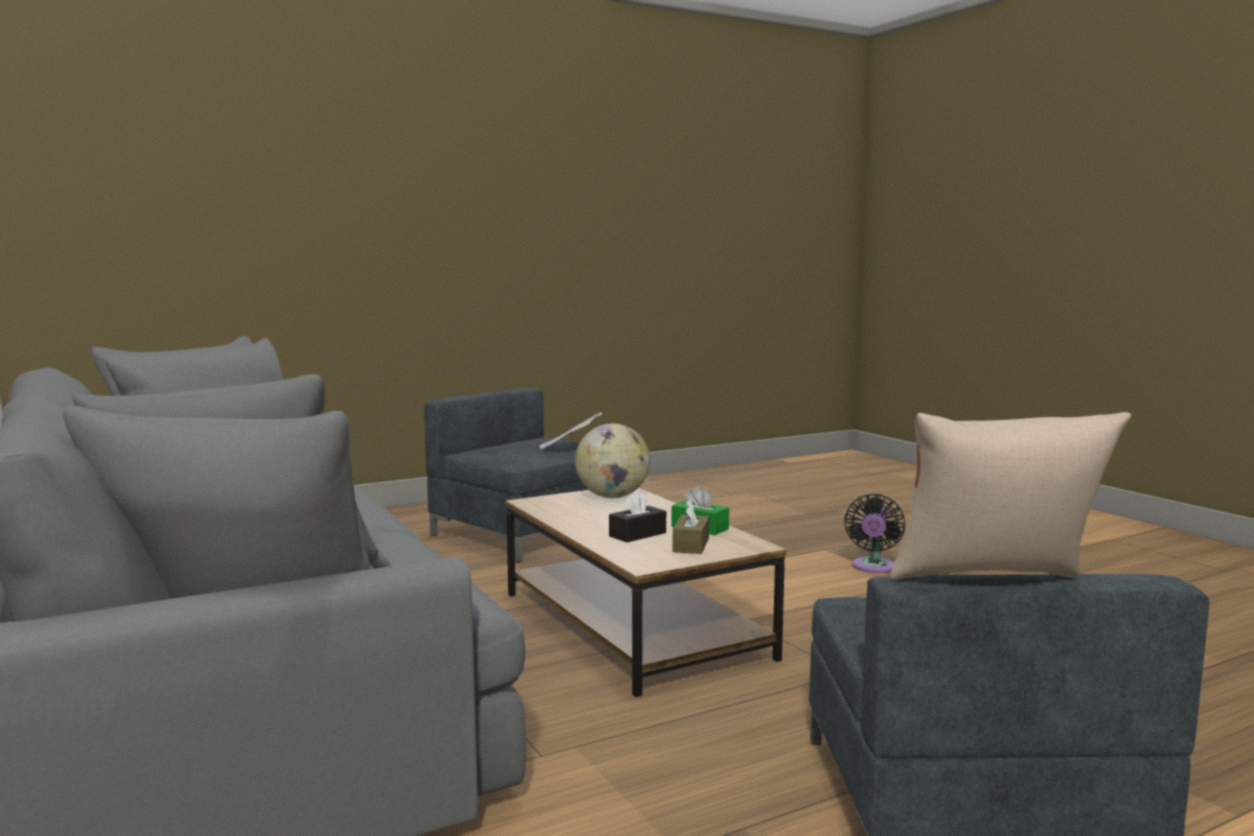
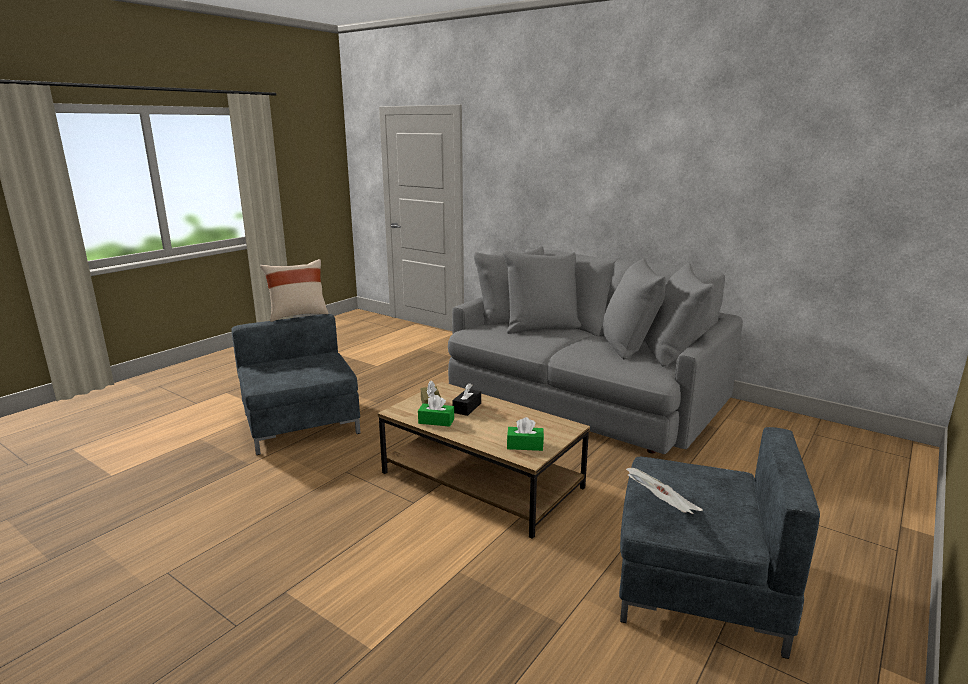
camera: 155 degrees right, 10 degrees up
(613, 497) = (525, 445): globe -> green tissue box
(873, 568) = (318, 615): black fan -> none

